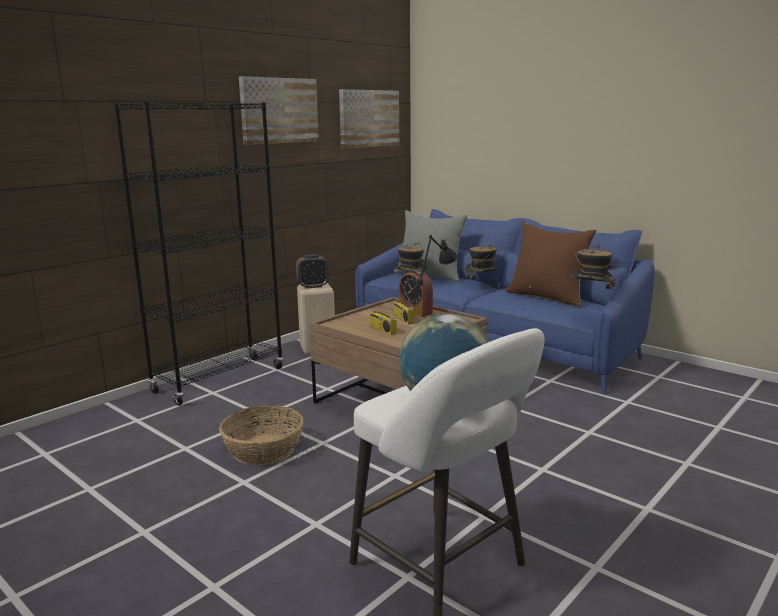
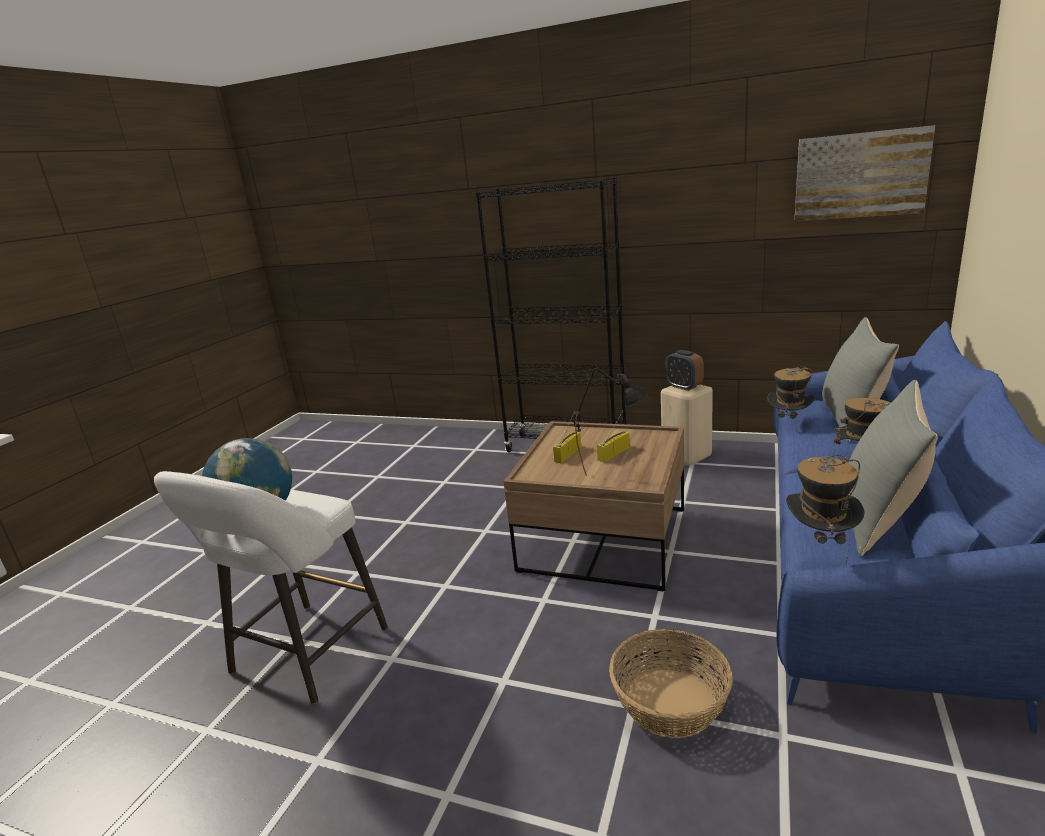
camera: 70 degrees right, 5 degrees up
(263, 449) = (458, 510): basket -> basket (670, 701)
(279, 110) = (690, 178): picture -> none
(415, 311) = (648, 452): alarm clock -> none
(548, 297) = (880, 519): brown pillow -> grey pillow

